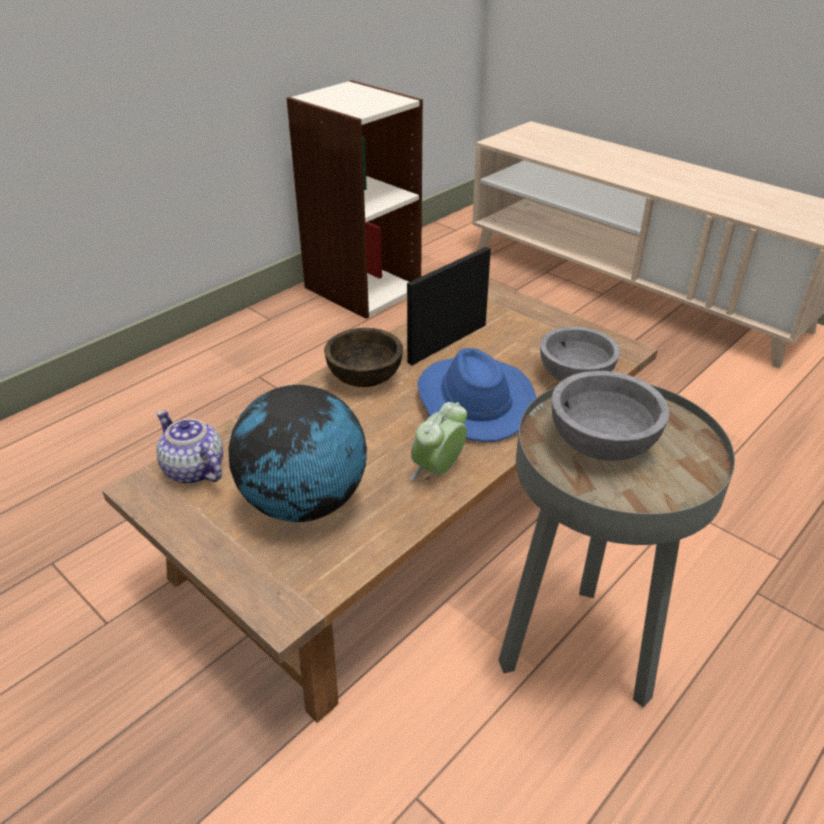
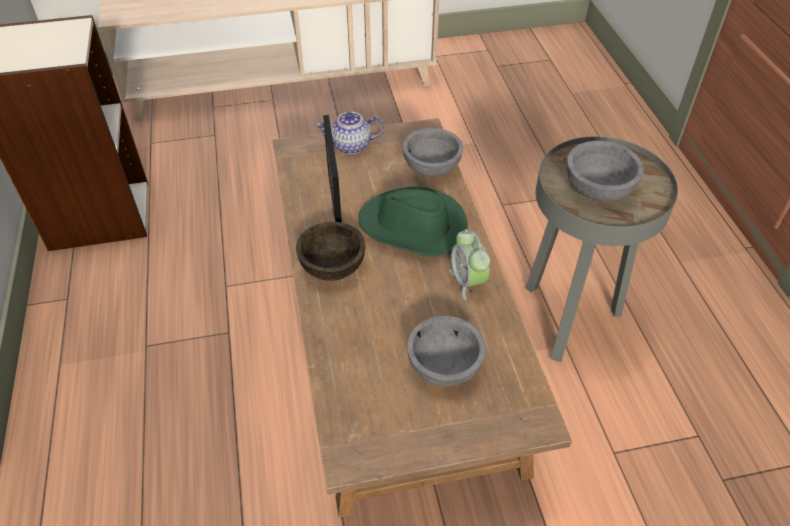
camera: 55 degrees left, 10 degrees up
(194, 470) = (355, 417): teapot -> teapot (352, 146)
(304, 503) = (445, 366): globe -> grey bowl
(473, 401) = (413, 227): blue hat -> green hat

